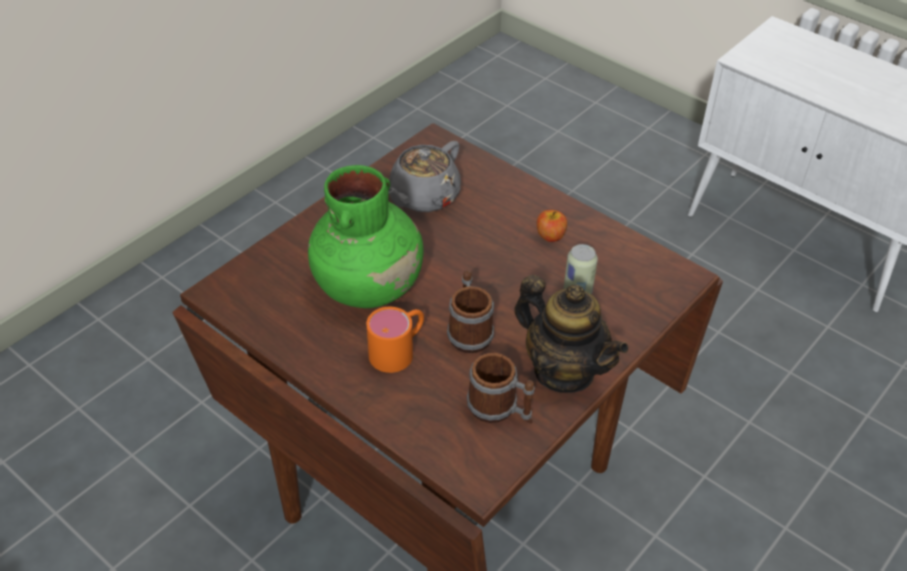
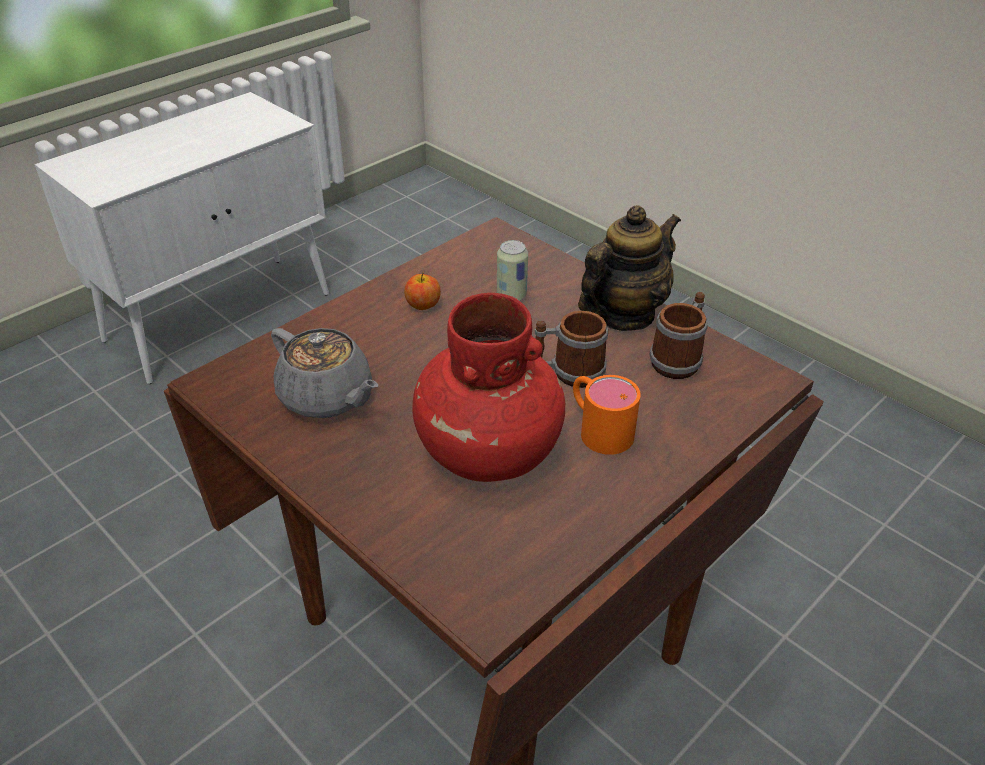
camera: 85 degrees left, 5 degrees down
(369, 285) = (488, 451): green vase -> red vase

